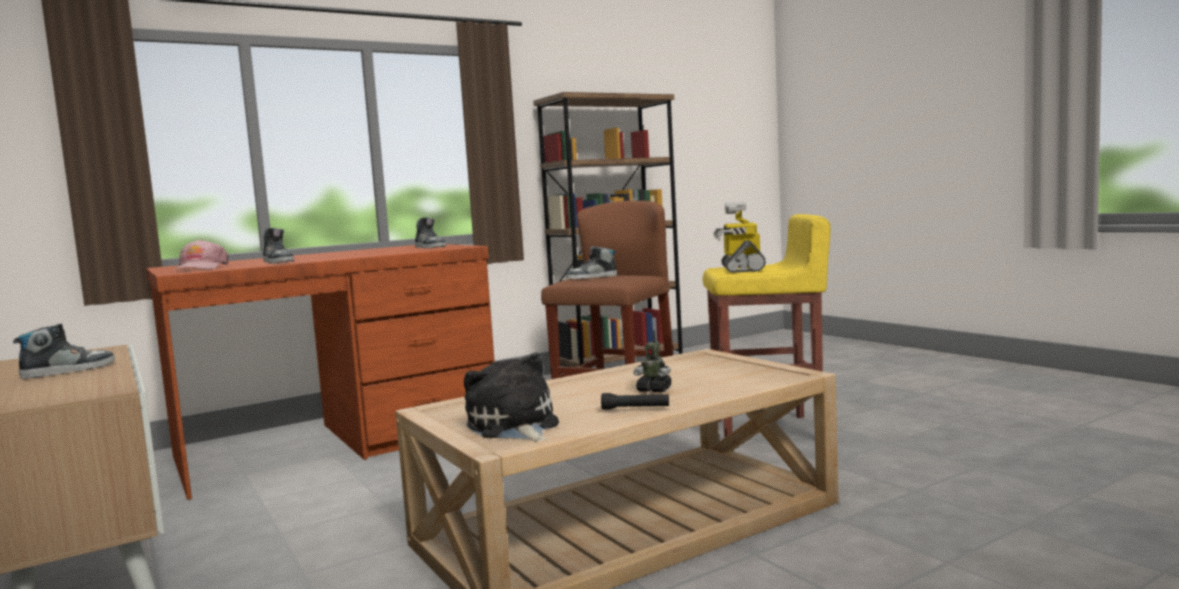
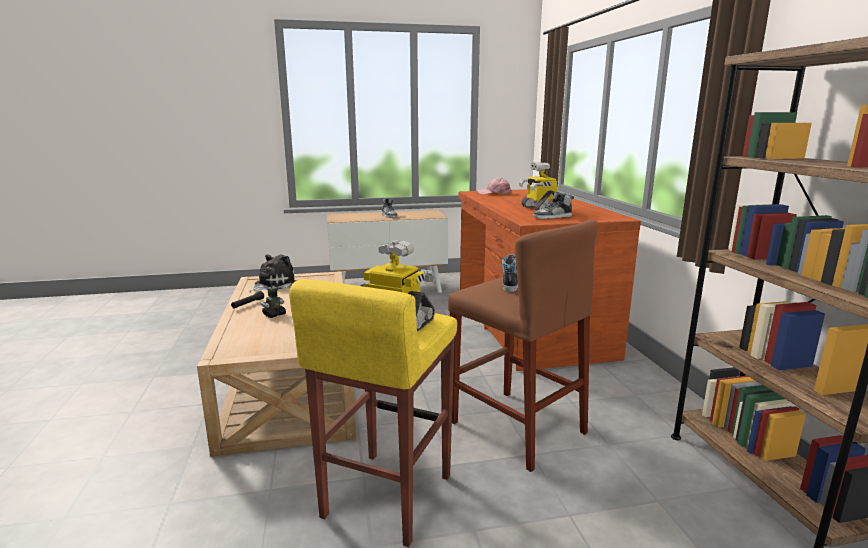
camera: 110 degrees right, 10 degrees up
(278, 262) = (500, 199): shoe -> none
(374, 252) = (539, 209): none -> toy robot
(514, 427) = (273, 284): plush toy -> plush toy turned 45 degrees counterclockwise

